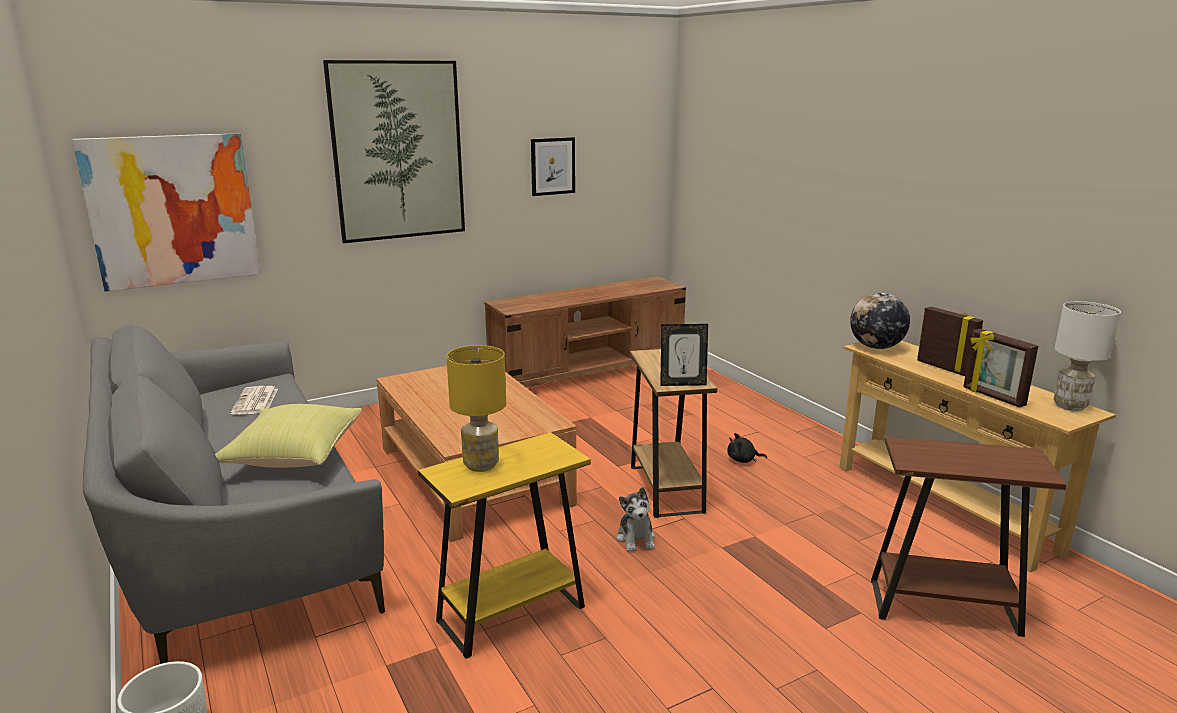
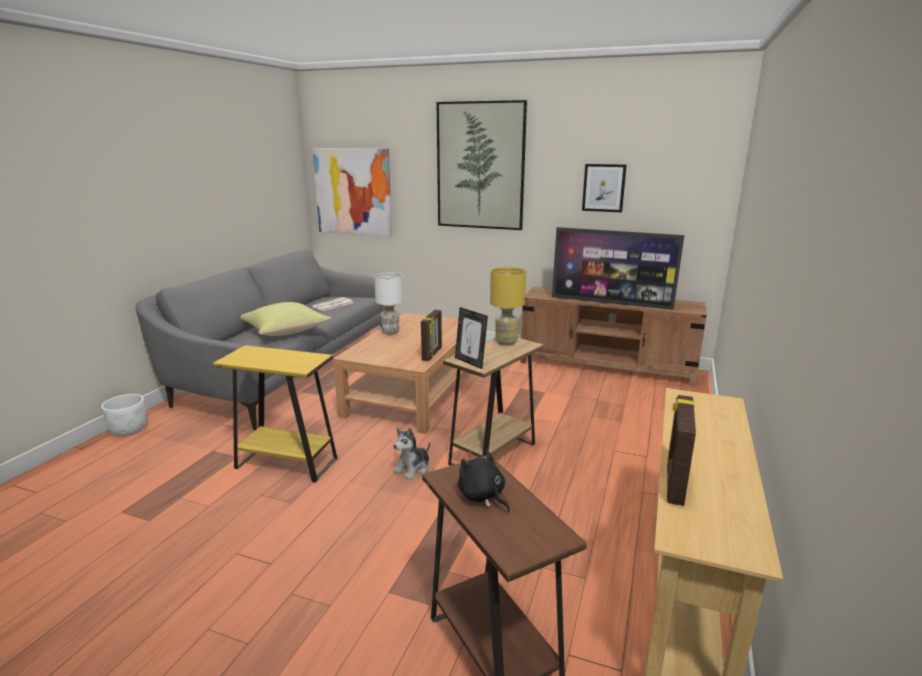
camera: 50 degrees right, 0 degrees up
(480, 465) = (265, 354): yellow table lamp -> yellow table lamp (506, 342)
(597, 297) = (611, 303): none -> television
(743, 460) = (586, 467): black plush toy -> black plush toy (482, 496)
(876, 347) = (693, 400): globe -> none
(945, 368) = (708, 442): picture frame -> picture frame (432, 354)
(1070, 406) = (743, 537): white table lamp -> white table lamp (390, 332)

